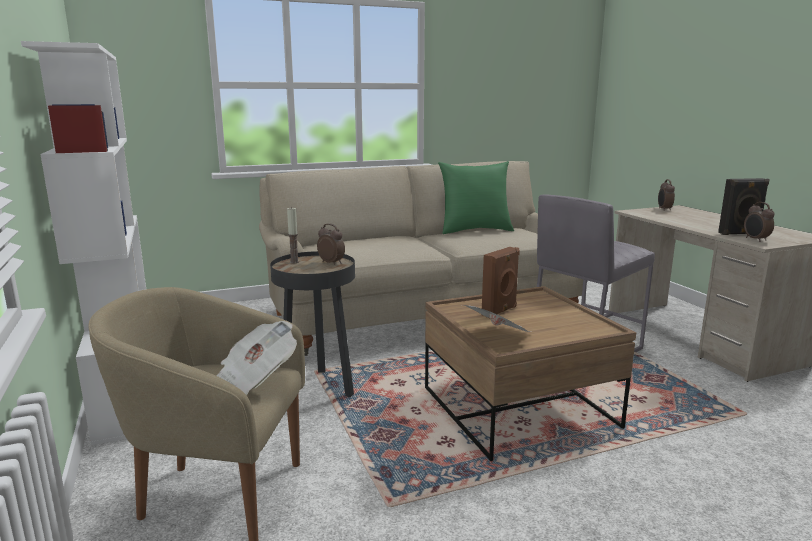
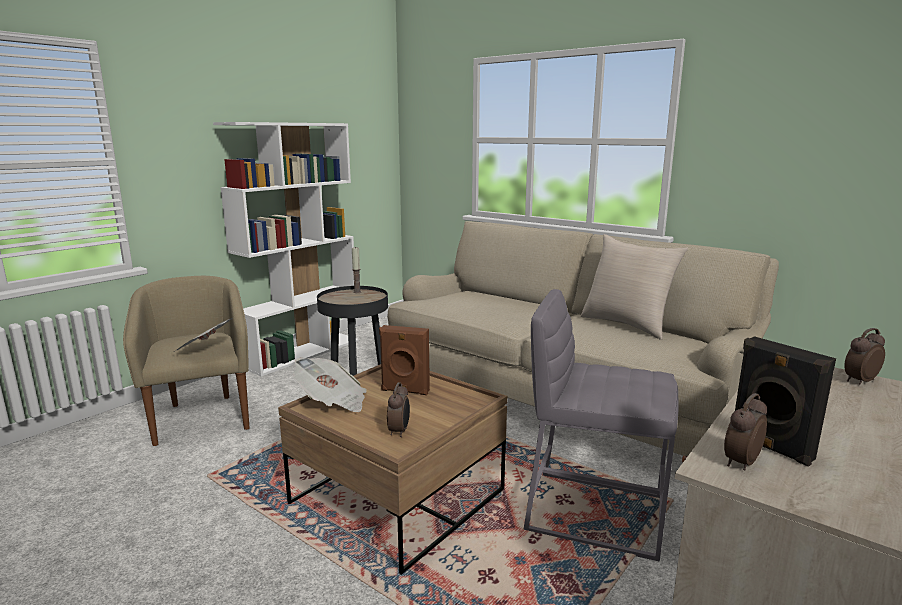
camera: 60 degrees right, 0 degrees up
(331, 263) = (366, 300): alarm clock -> alarm clock (399, 431)
(475, 230) = (627, 324): green pillow -> beige pillow

